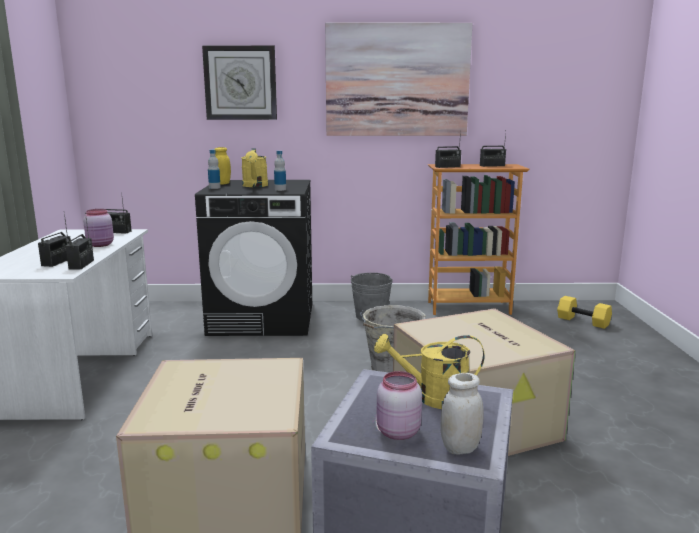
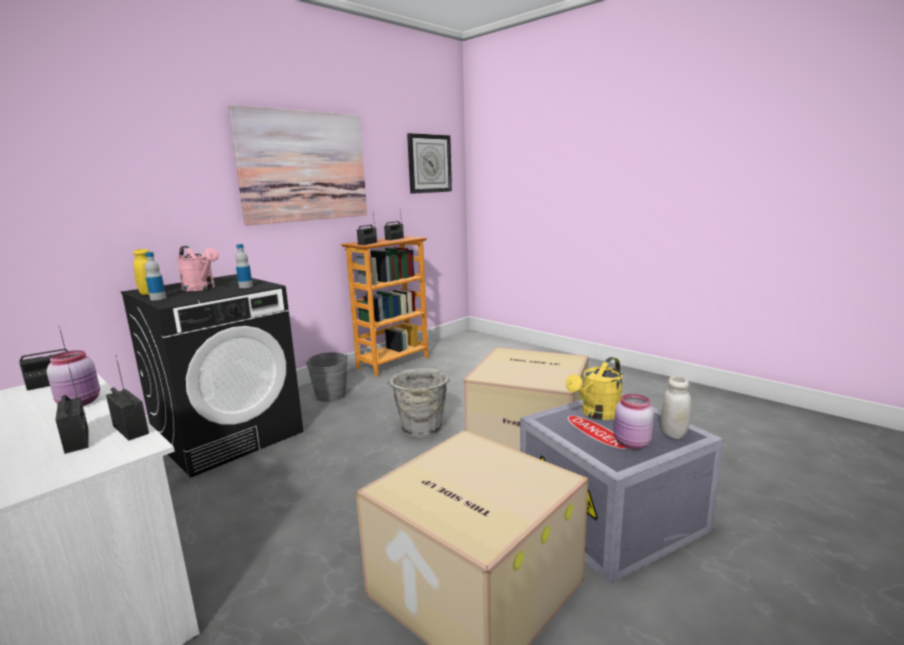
camera: 45 degrees left, 0 degrees up
(240, 83) = (133, 170): wall clock -> wall clock (429, 164)
(255, 186) = (202, 288): yellow watering can -> pink watering can
(583, 321) = (475, 348): yellow dumbbell -> none

